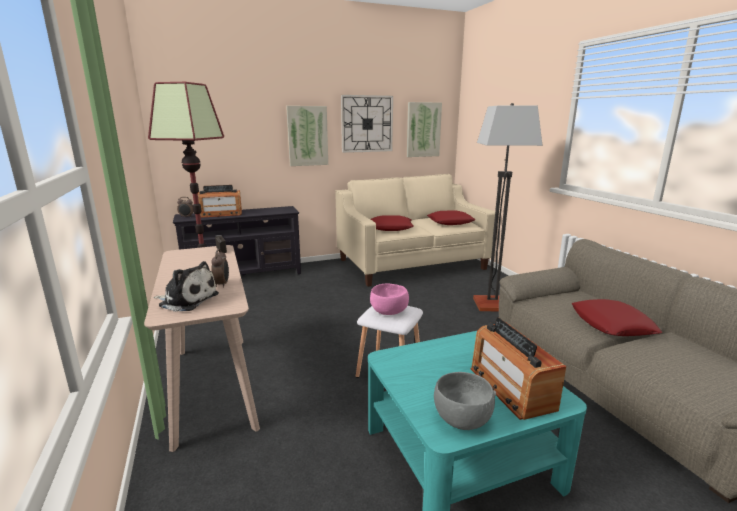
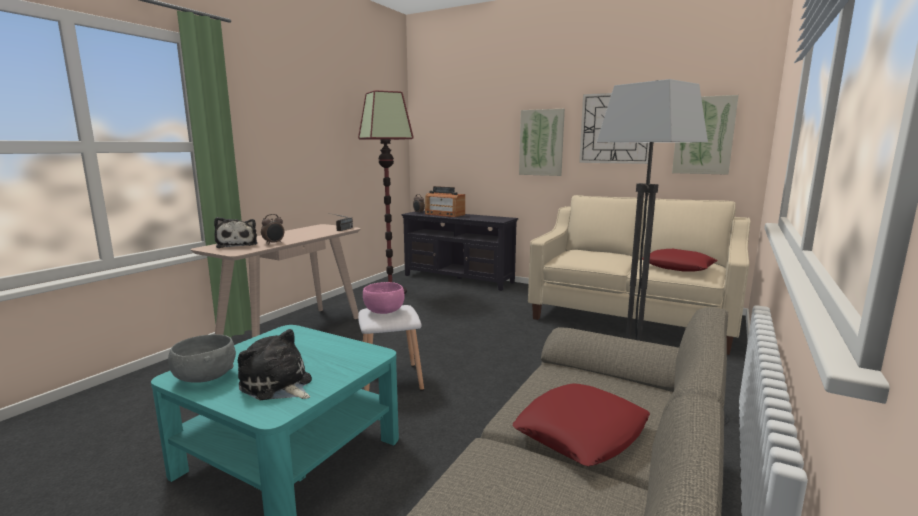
camera: 50 degrees right, 5 degrees down
(391, 228) = (583, 256): red pillow -> none
(511, 388) = (278, 385): radio -> plush toy

